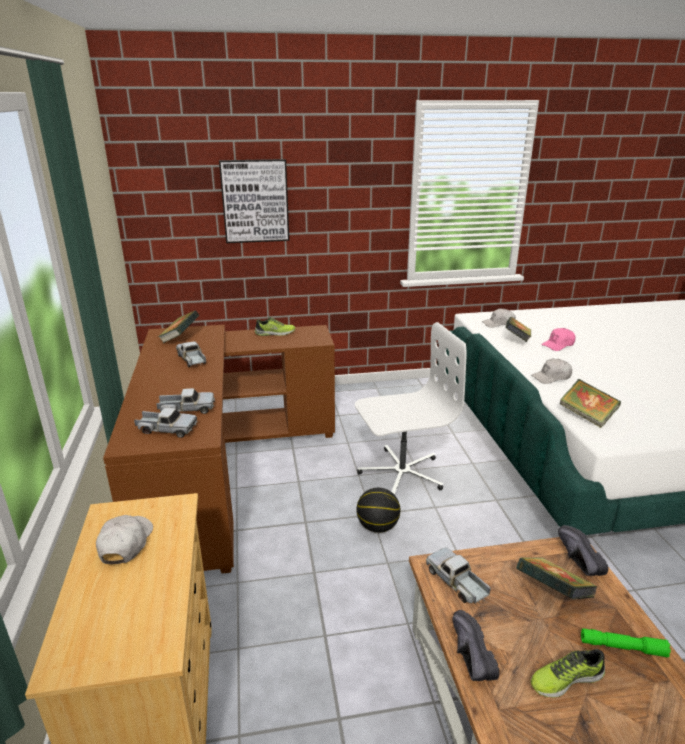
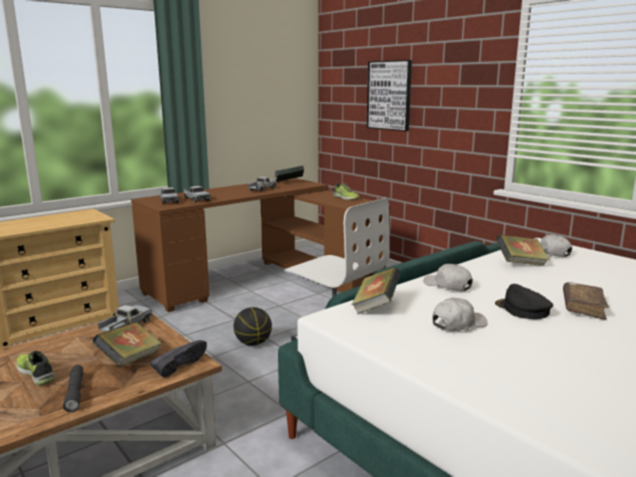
camera: 60 degrees right, 10 degrees down
(125, 543) = (63, 218): white cap -> white cap (458, 324)
(467, 656) = (52, 339): black shoe -> none
(558, 345) = (550, 281): pink cap -> none
(610, 371) = (522, 309): none -> black cap
(611, 354) = (583, 307): none -> brown book
(622, 647) = (75, 393): green flashlight -> grey flashlight

